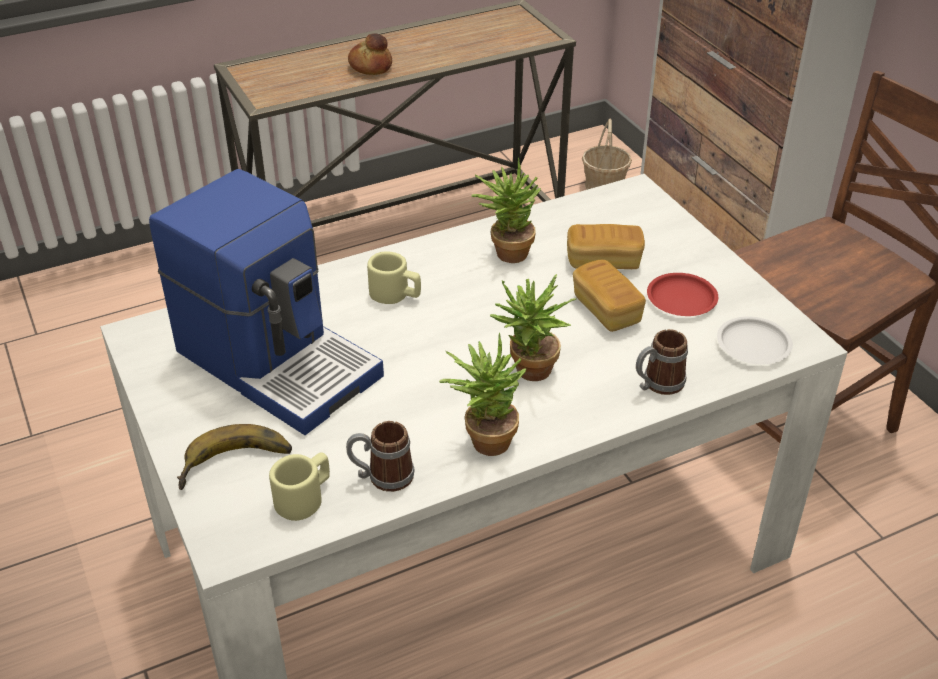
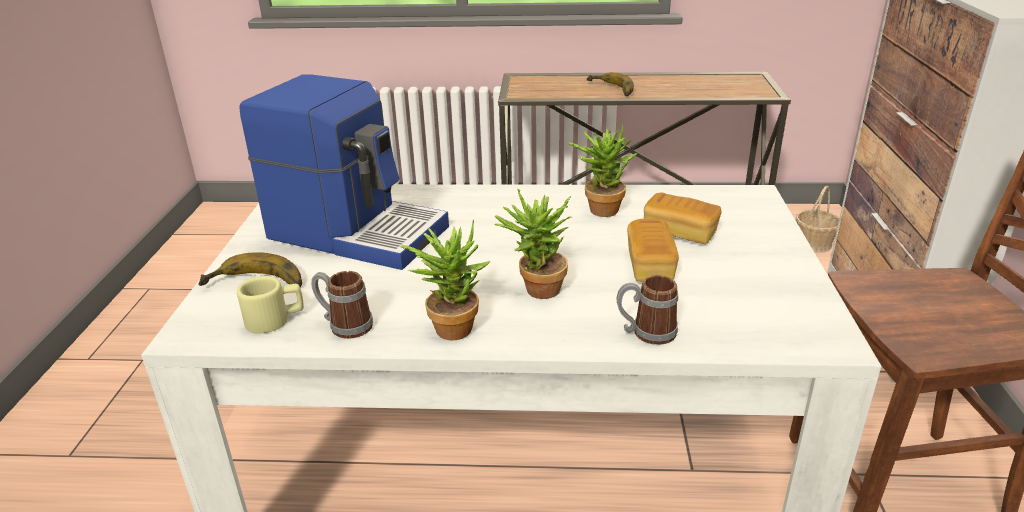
camera: 30 degrees right, 10 degrees down
(278, 361) = (357, 231): coffee machine -> coffee machine turned 45 degrees counterclockwise
(371, 66) = (610, 89): bread -> banana
(395, 295) = (485, 214): beige mug -> none
(681, 299) = (730, 276): red plate -> none
(752, 345) = (773, 330): white plate -> none

